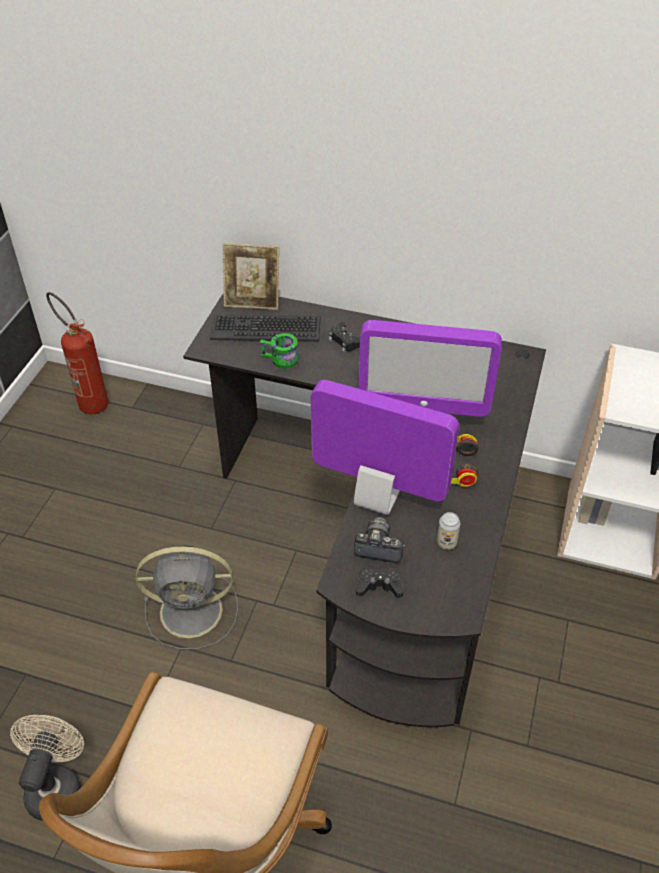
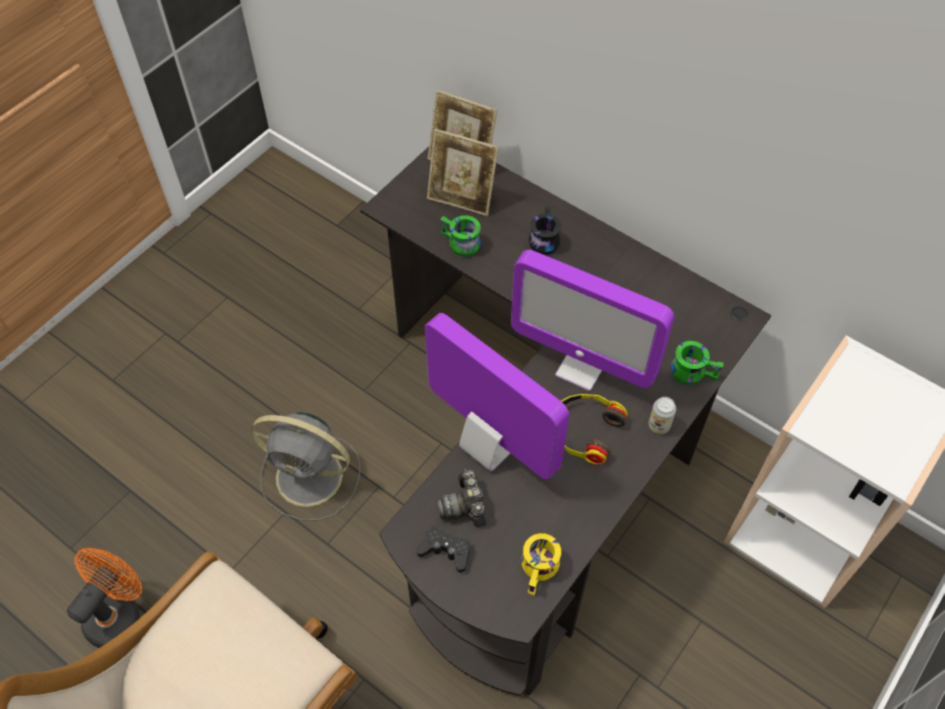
camera: 20 degrees right, 10 degrees up
(56, 785) = (118, 613): beige fan -> orange fan
(89, 401) = (296, 205): fire extinguisher -> none
(266, 328) = (462, 199): keyboard -> picture frame
(345, 341) = (542, 239): black game controller -> black mug
(378, 548) = (464, 506): camera -> camera turned 135 degrees counterclockwise
(446, 542) = (540, 524): can -> can (659, 425)
(464, 576) = (541, 570): none -> yellow mug
(508, 401) = (693, 370): none -> green mug

